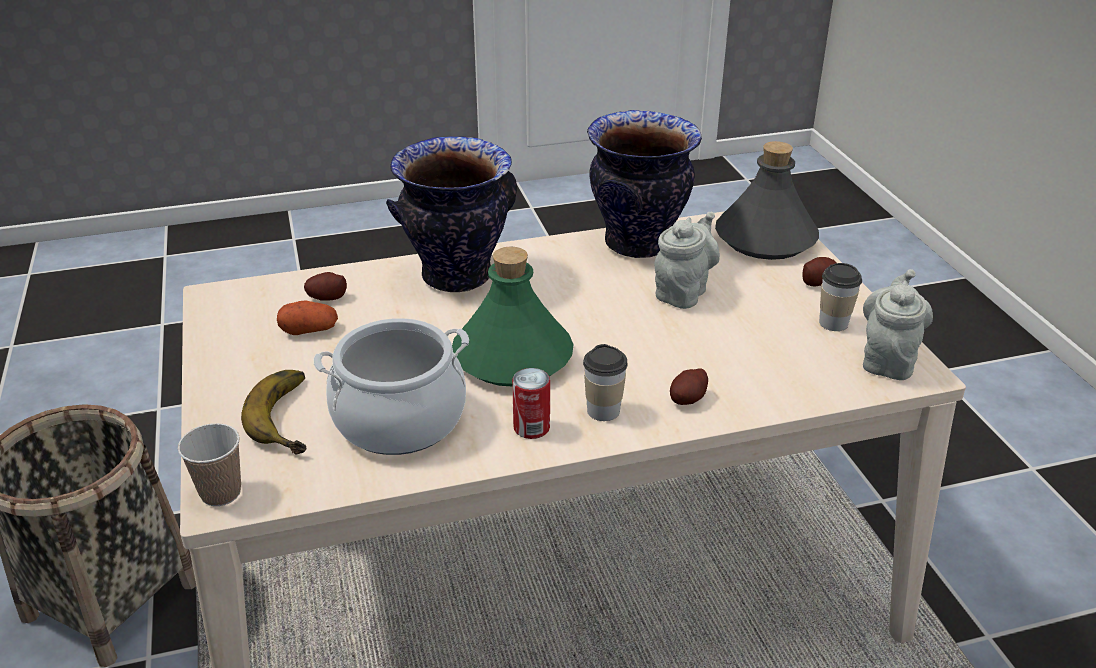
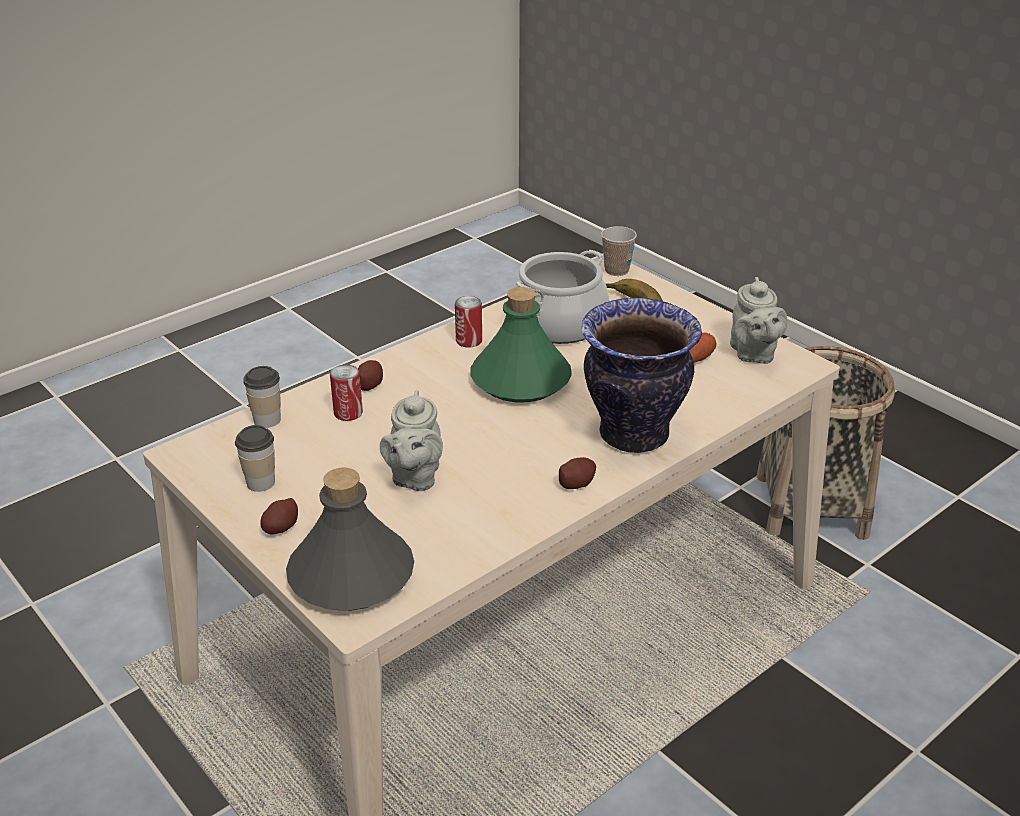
camera: 155 degrees right, 0 degrees up
(326, 298) = (716, 386): potato -> potato (576, 483)
(603, 411) = (427, 362): cup -> cup (267, 420)
(639, 244) = (490, 524): vase -> none
(725, 370) = (348, 413): none -> can
(887, 359) = (209, 458): grey teapot -> grey teapot (753, 354)

